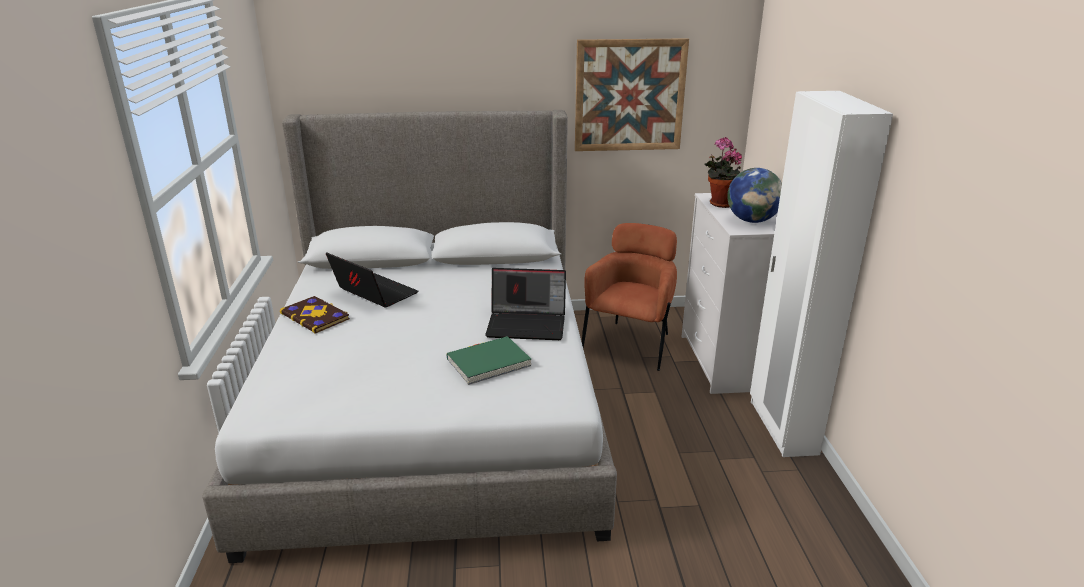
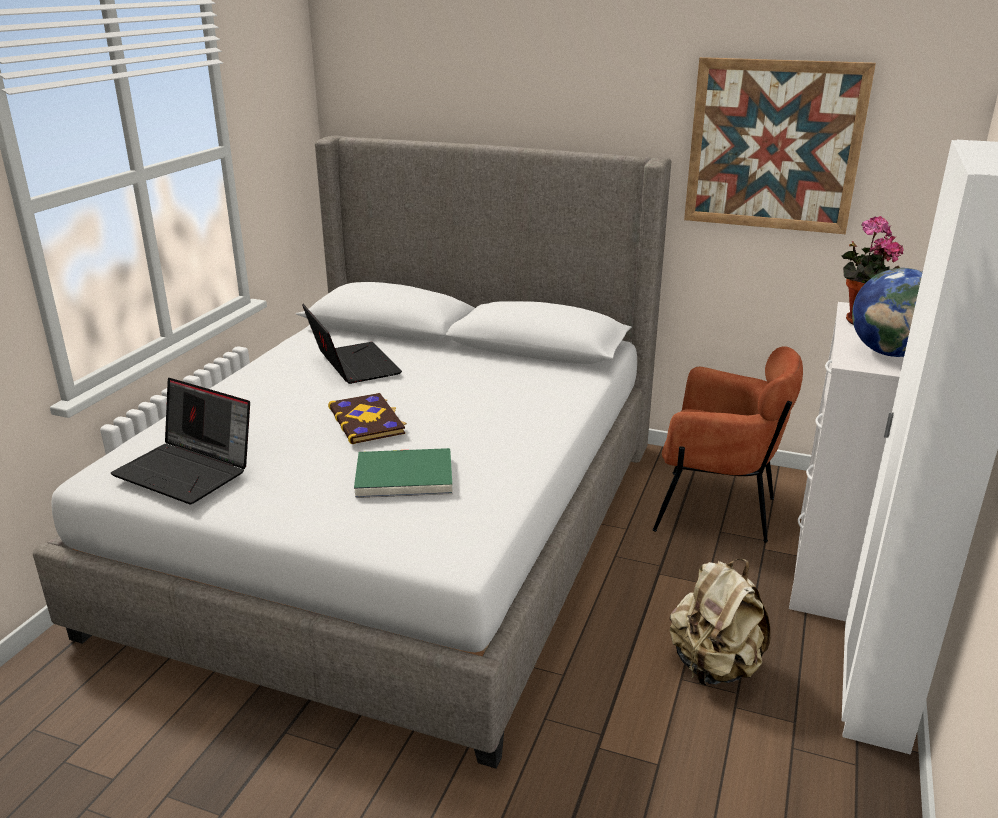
camera: 25 degrees right, 0 degrees up
(316, 316) = (267, 378): book -> book (367, 420)
(527, 324) = (497, 440): laptop -> laptop (188, 470)
(630, 344) = (715, 510): brown armchair -> brown armchair turned 60 degrees clockwise
(692, 439) = (714, 666): none -> beige backpack

